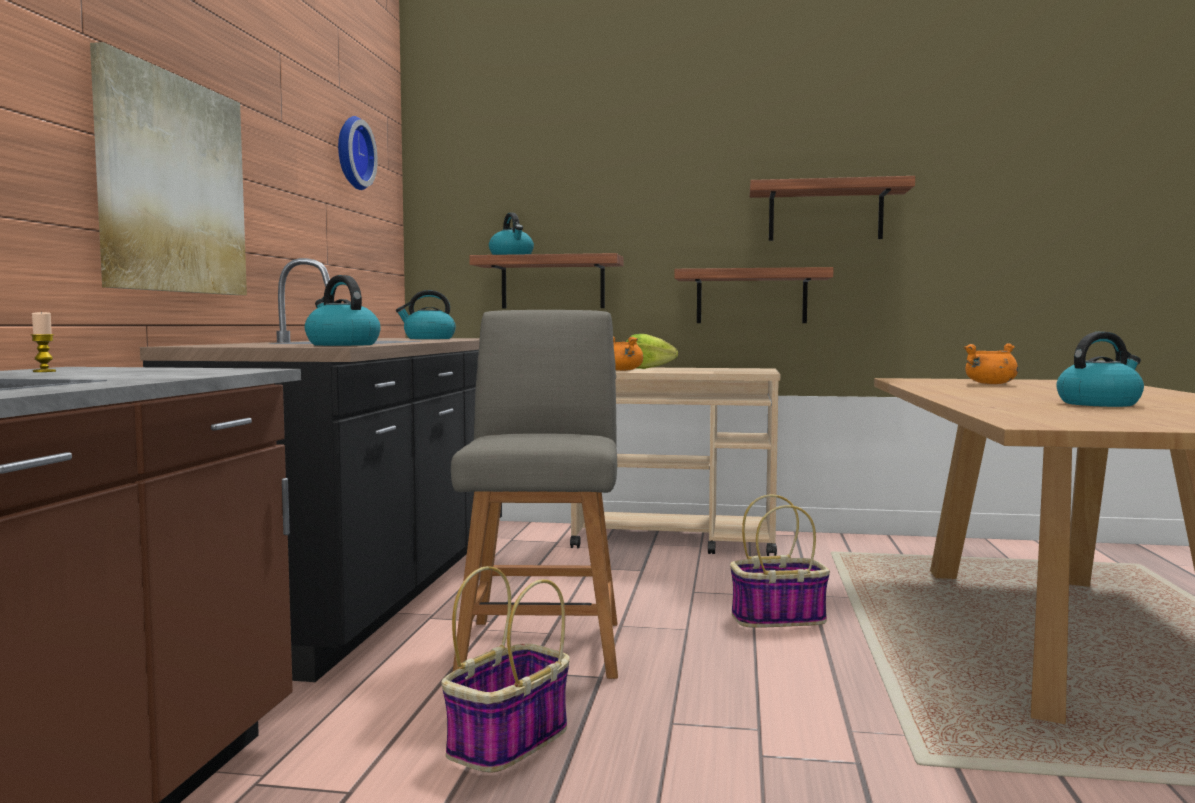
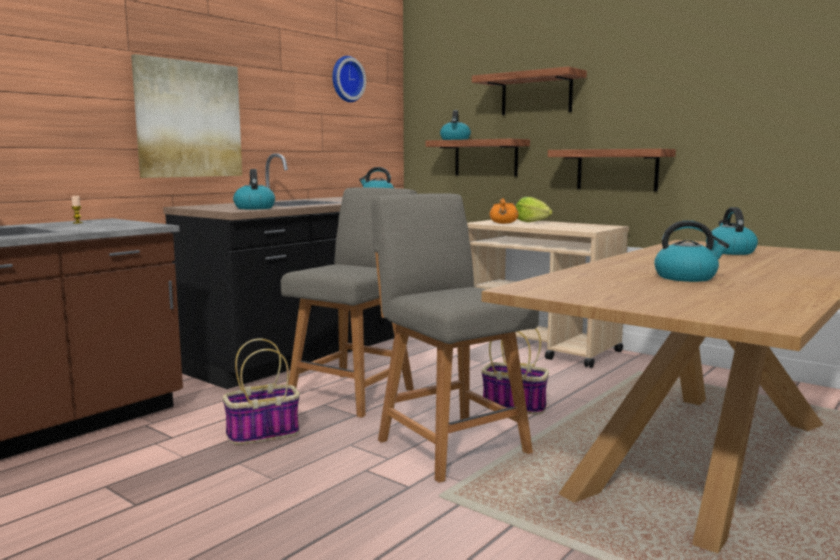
camera: 30 degrees right, 5 degrees up
(799, 688) = (450, 445): none -> grey chair
(825, 213) = (676, 102): shelf -> shelf (536, 94)
(990, 384) = (729, 252): orange cooking pot -> kettle

